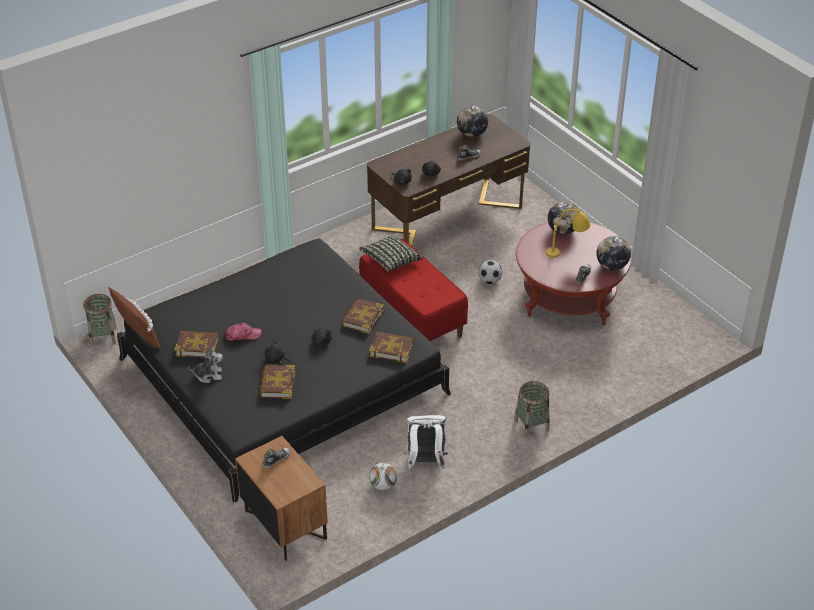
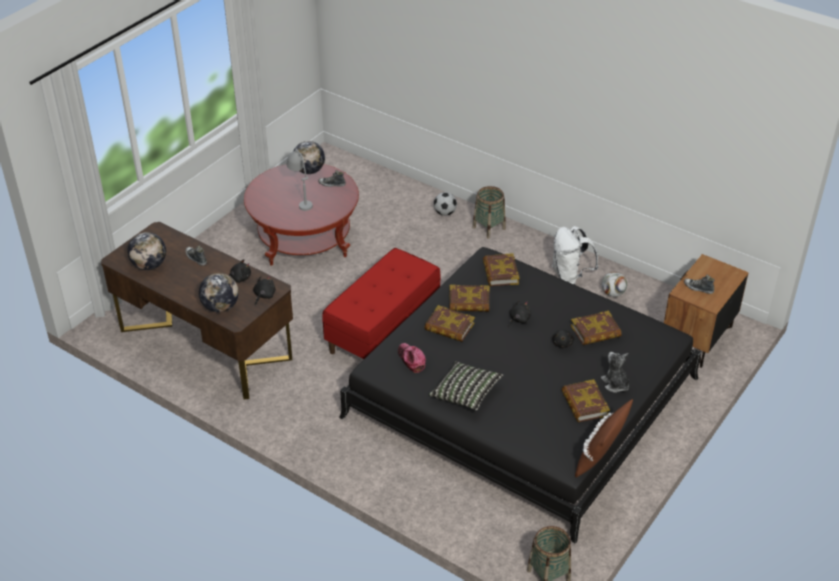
camera: 110 degrees left, 0 degrees up
(242, 335) = (545, 377): cap -> cap (411, 359)
(337, 299) = (449, 327): none -> book
(390, 261) = (366, 308): pillow -> pillow (465, 393)
(489, 281) = (304, 290): football -> football (445, 213)
(563, 231) = (266, 206): globe -> globe (220, 307)
(567, 253) = (301, 198): yellow table lamp -> grey table lamp

